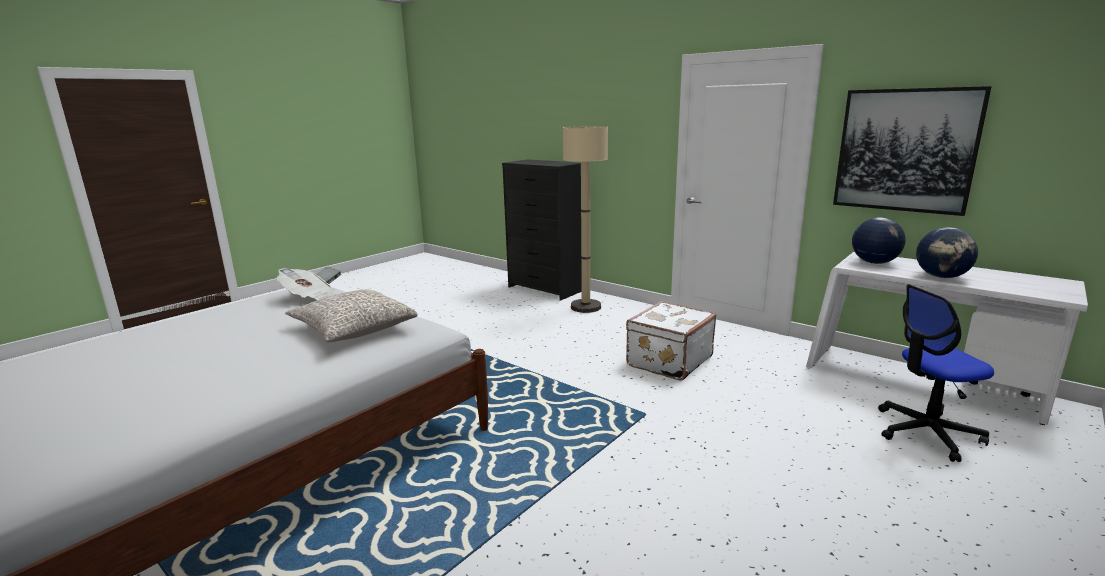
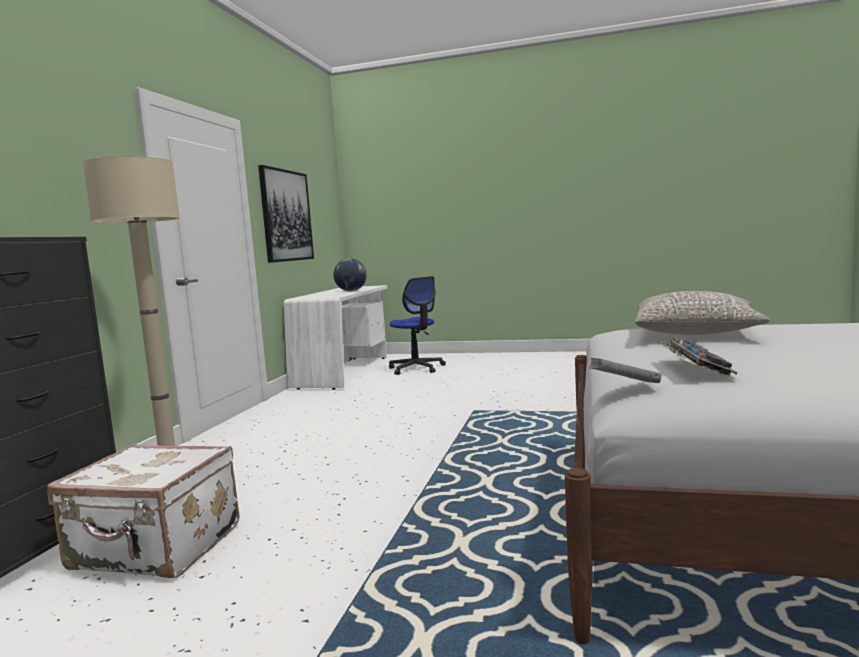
camera: 115 degrees left, 10 degrees down
(309, 298) = (692, 368): newspaper -> keyboard
(668, 361) = (359, 420): white suitcase -> white suitcase (156, 549)
(874, 263) = (322, 296): globe -> none

